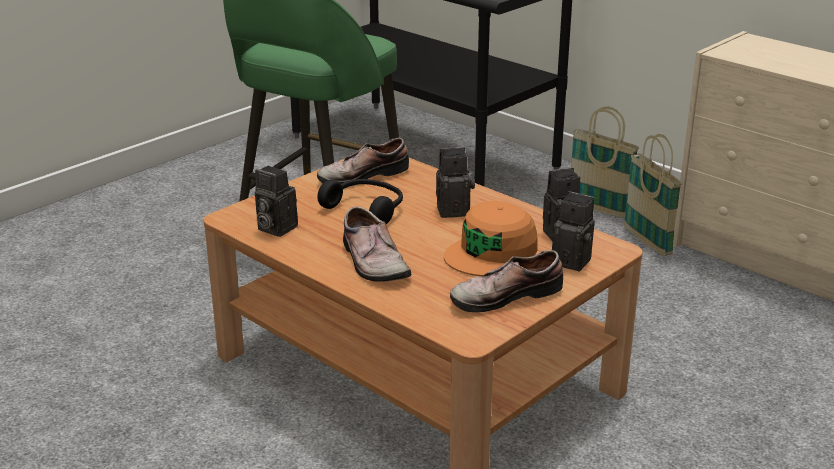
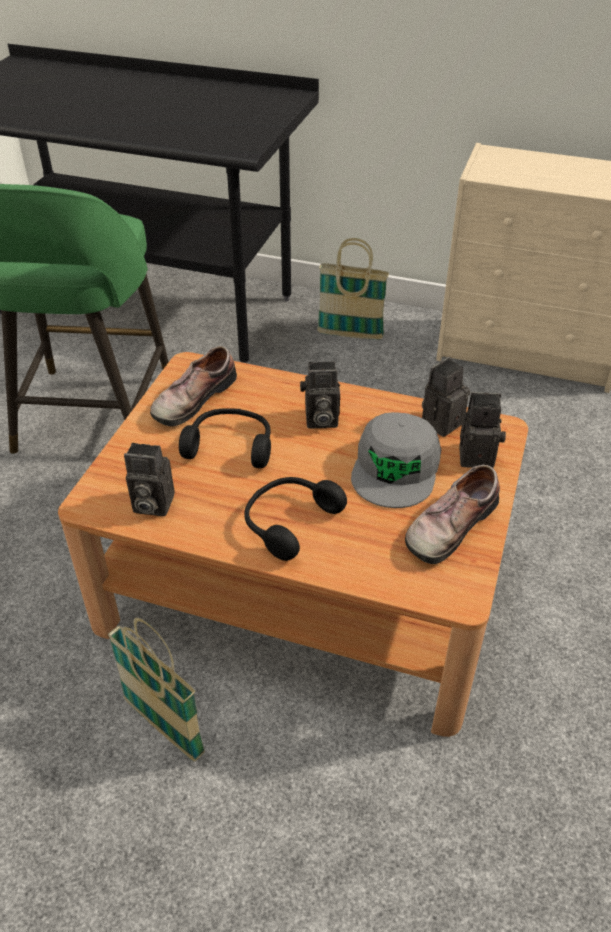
camera: 25 degrees left, 15 degrees up
(371, 262) = (288, 522): shoe -> black headphones
(454, 209) = (319, 420): camera -> camera turned 150 degrees counterclockwise
(492, 252) = (396, 468): orange cap -> grey cap
(647, 241) = (413, 361): basket -> basket (164, 727)

